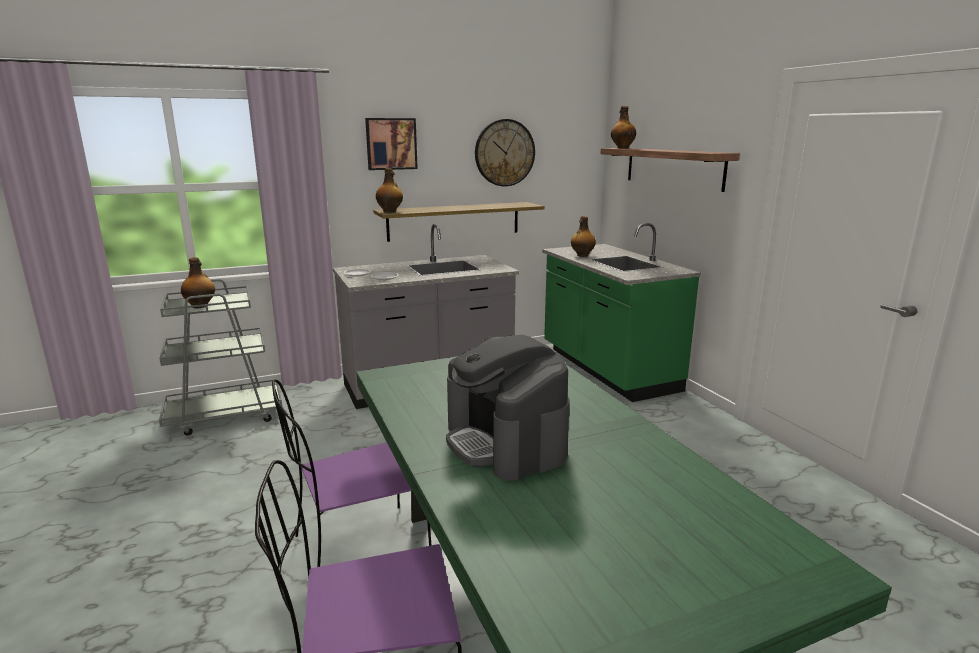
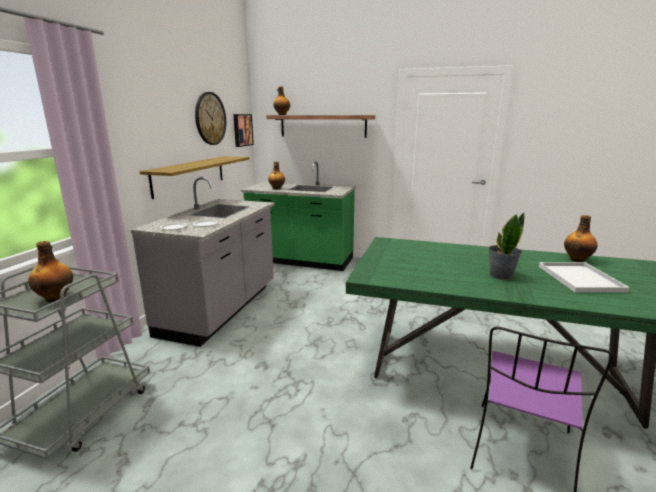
camera: 50 degrees left, 0 degrees up
(358, 550) = (384, 410): purple chair -> none
(390, 211) = (166, 170): bottle -> bottle (577, 260)
(391, 144) = (145, 109): picture -> picture (242, 130)
(506, 442) = (500, 275): coffee machine -> potted plant
(594, 507) = (581, 279): none -> white tray

